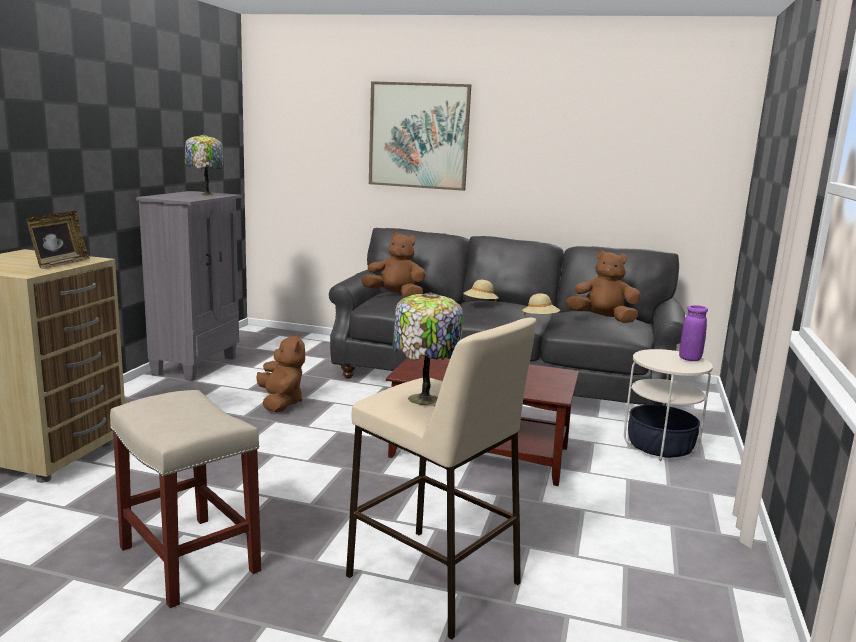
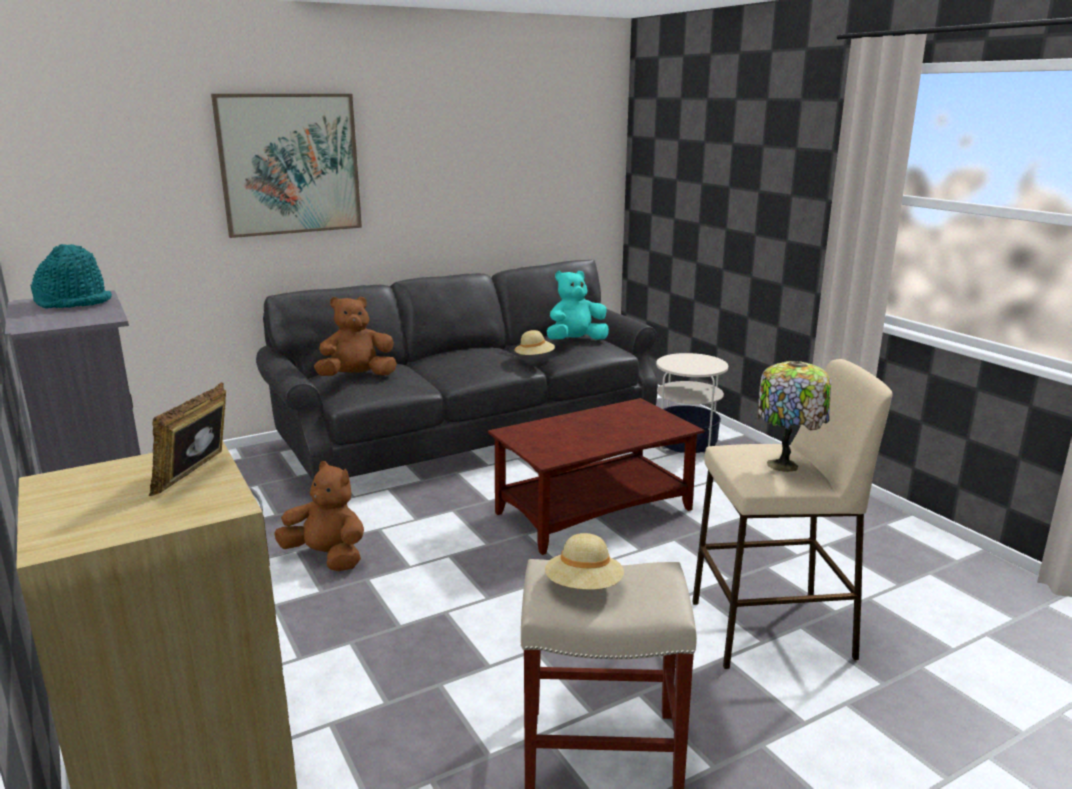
camera: 45 degrees left, 5 degrees up
(59, 264) = (197, 475): picture frame -> picture frame turned 135 degrees counterclockwise
(205, 194) = (74, 302): table lamp -> turquoise hat
(480, 304) = (453, 359): beige hat -> beige hat (584, 587)
(602, 319) = (575, 341): brown plush toy -> turquoise plush toy
(690, 359) = (698, 358): purple vase -> none

